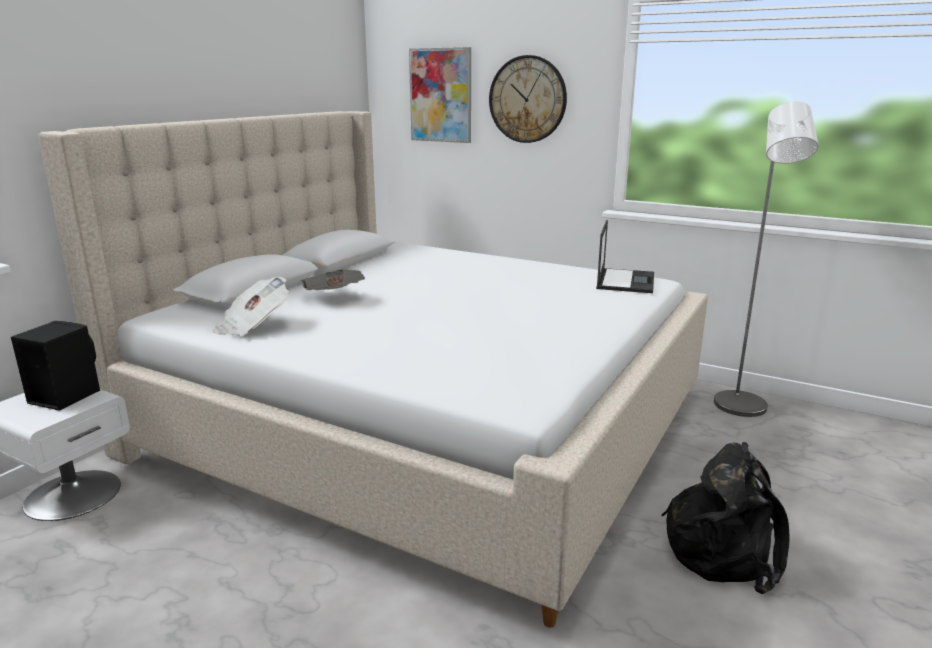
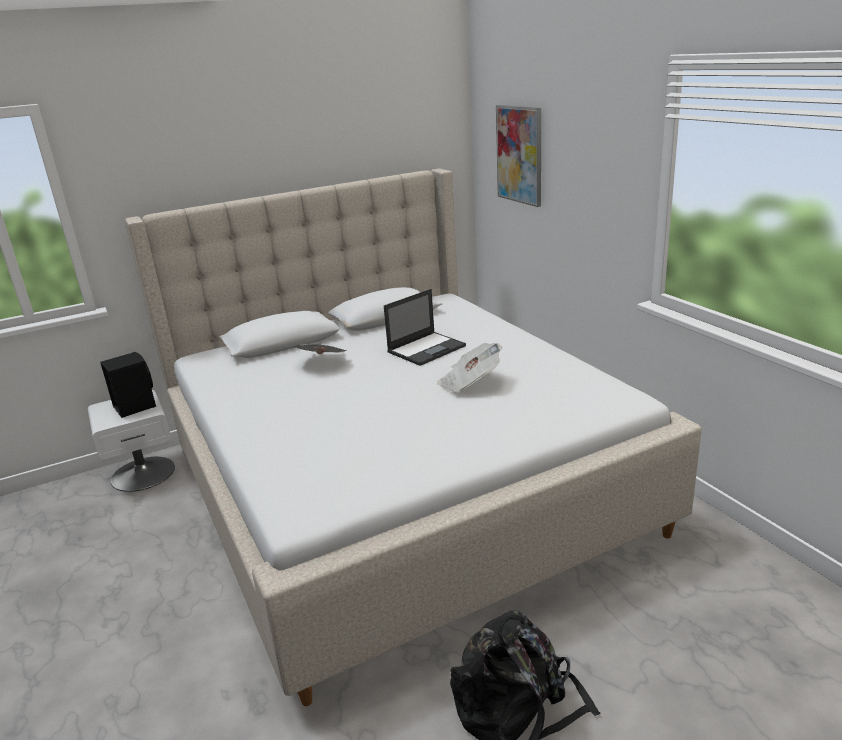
camera: 35 degrees right, 5 degrees up
(253, 326) = (235, 382): newspaper -> newspaper (470, 383)
(527, 99) = (583, 168): wall clock -> none
(625, 281) = (597, 394): laptop -> laptop (427, 348)
(742, 409) = (733, 567): grey floor lamp -> none

